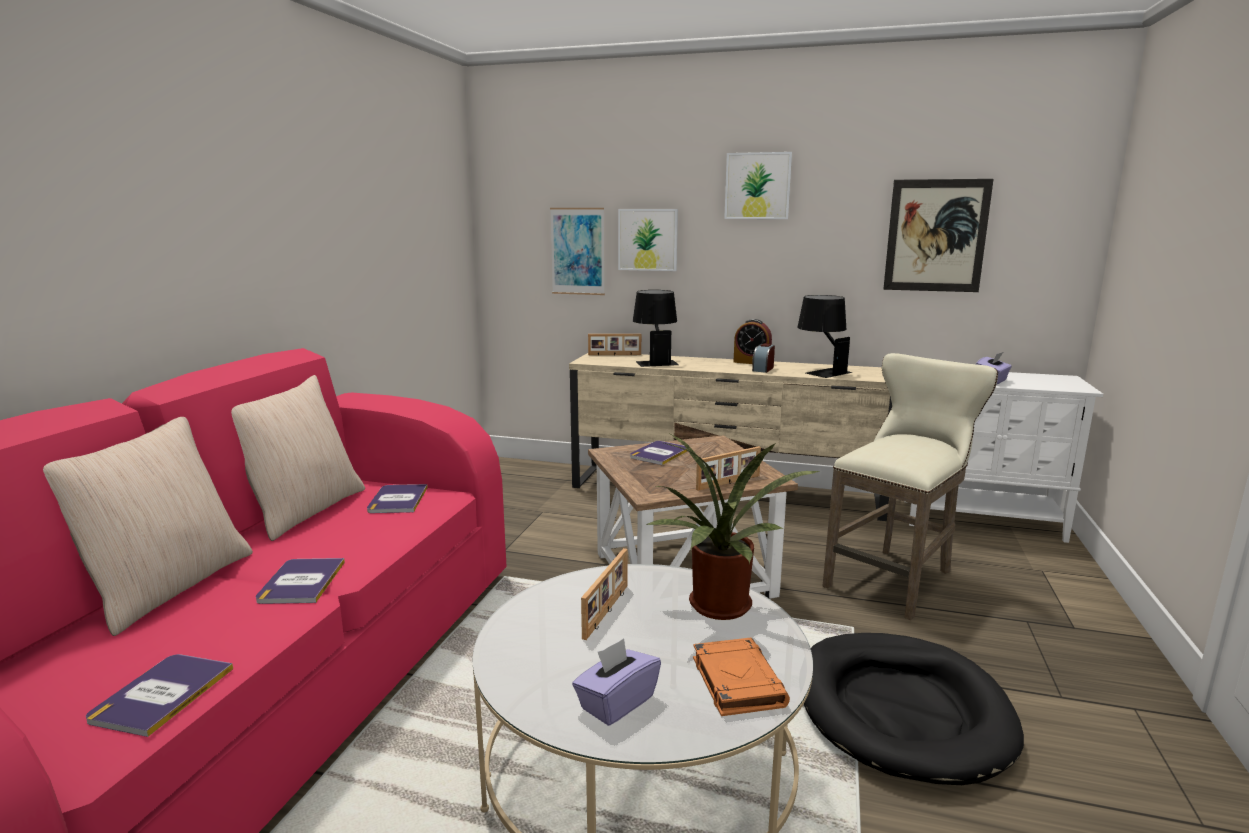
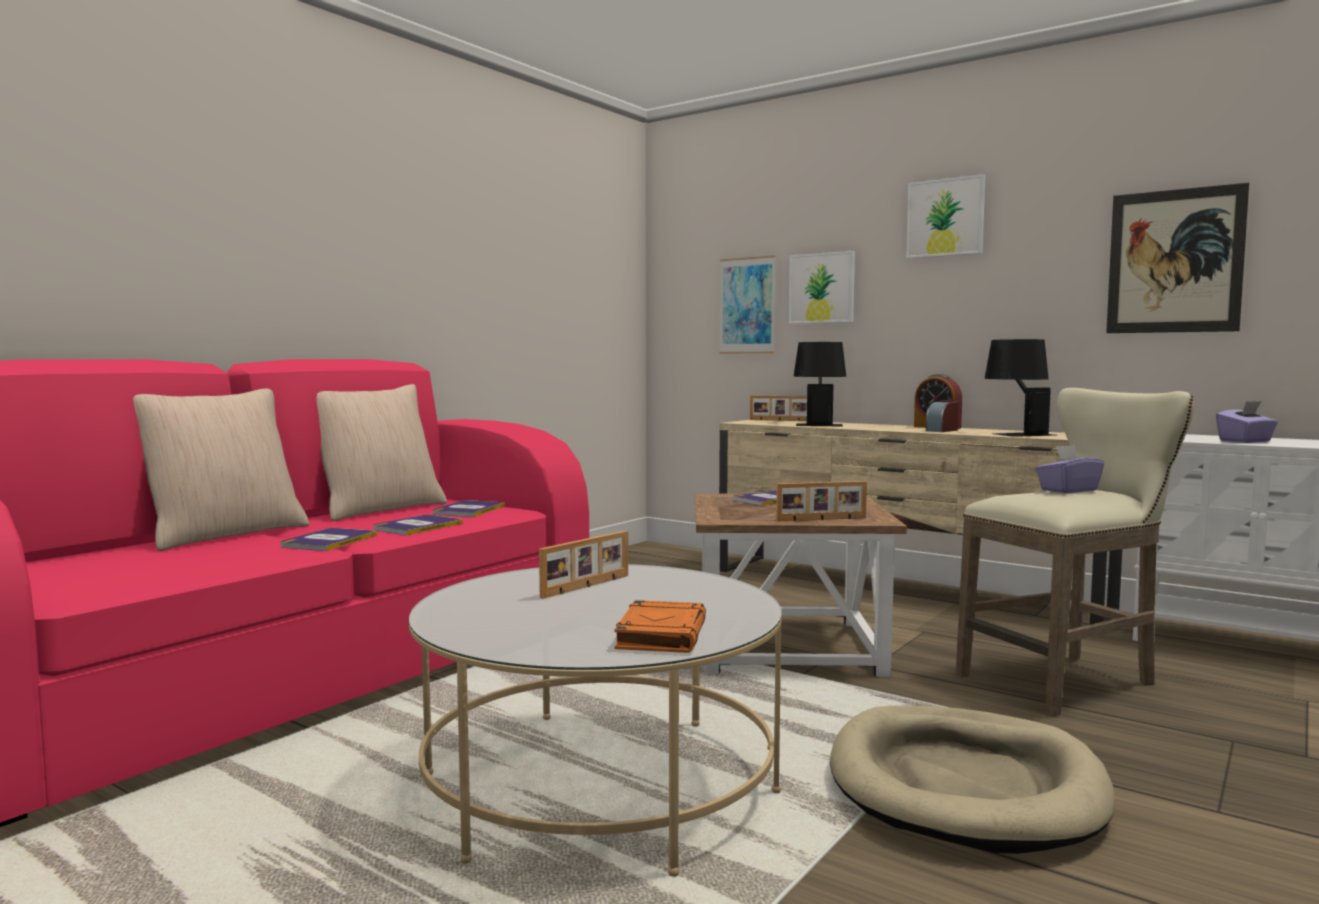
camera: 20 degrees right, 10 degrees down
(162, 694) = (157, 577): book -> book (417, 526)
(616, 702) = (523, 631): purple tissue box -> purple tissue box (1068, 490)
(719, 609) = (705, 596): potted plant -> none
(901, 710) = (965, 785): black dog bed -> beige dog bed

